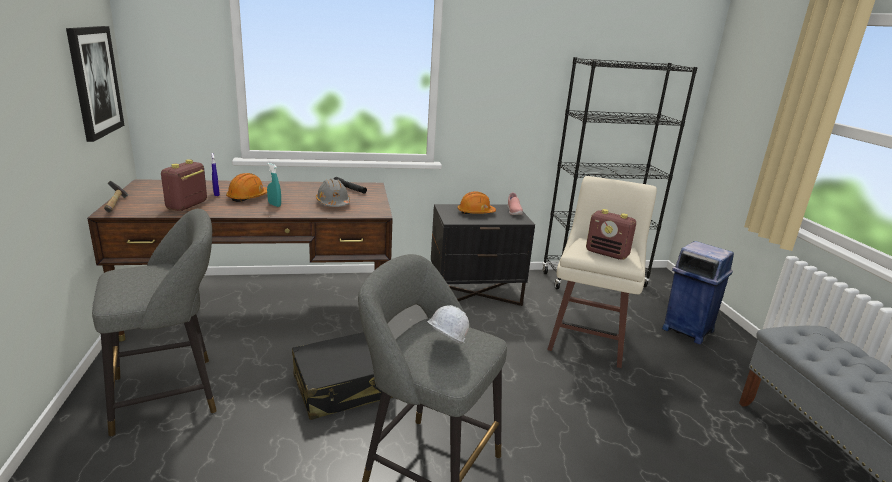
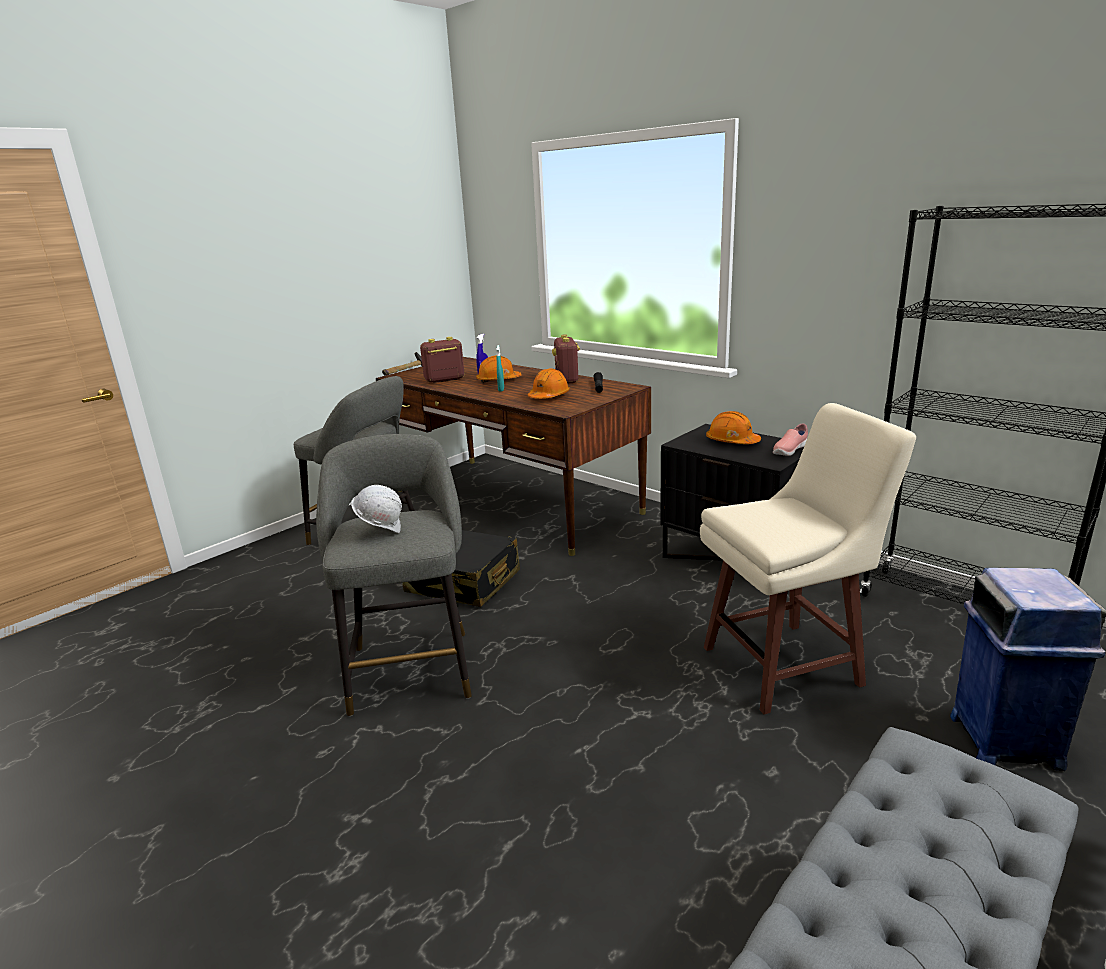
camera: 55 degrees right, 0 degrees up
(95, 81) = (417, 265): picture -> none
(333, 203) = (549, 396): grey hard hat -> orange hard hat
(607, 253) = (767, 522): radio -> radio (567, 380)

